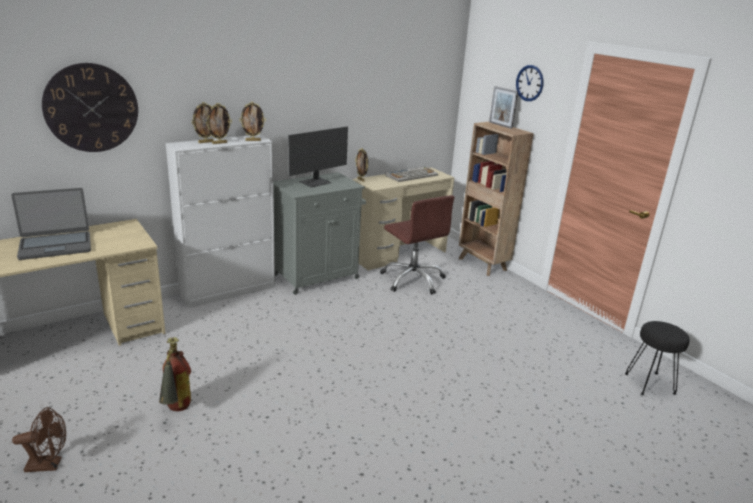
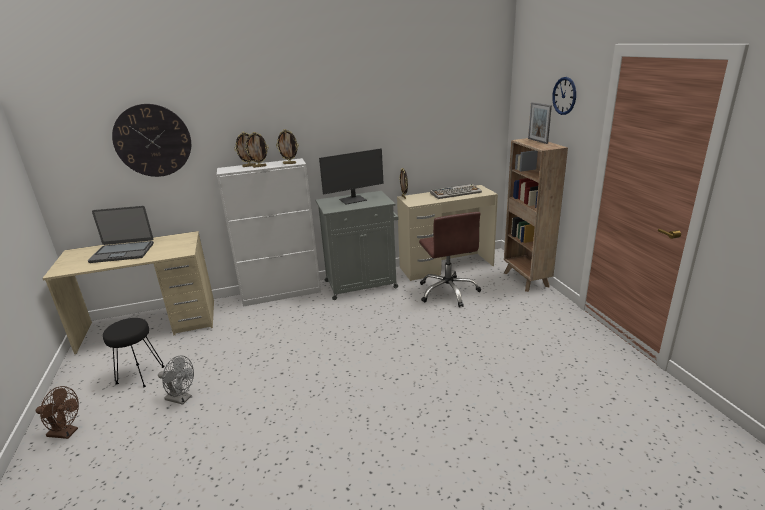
camera: 20 degrees right, 0 degrees up
(176, 411) = (182, 399): fire extinguisher -> grey fan
(649, 384) = (666, 430): black stool -> black stool (140, 375)

